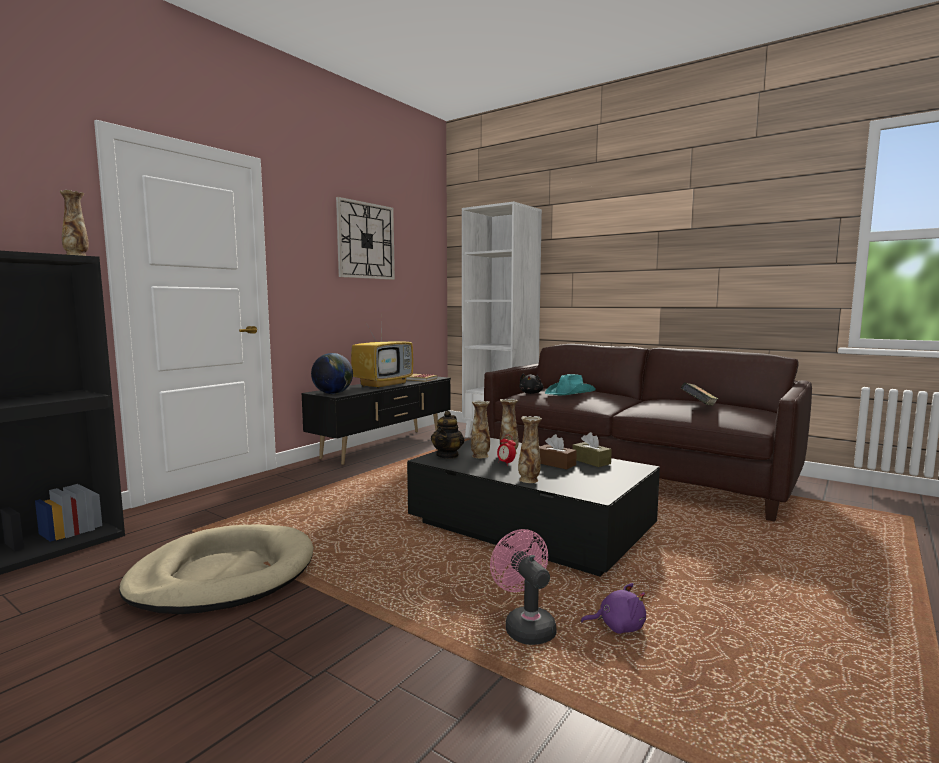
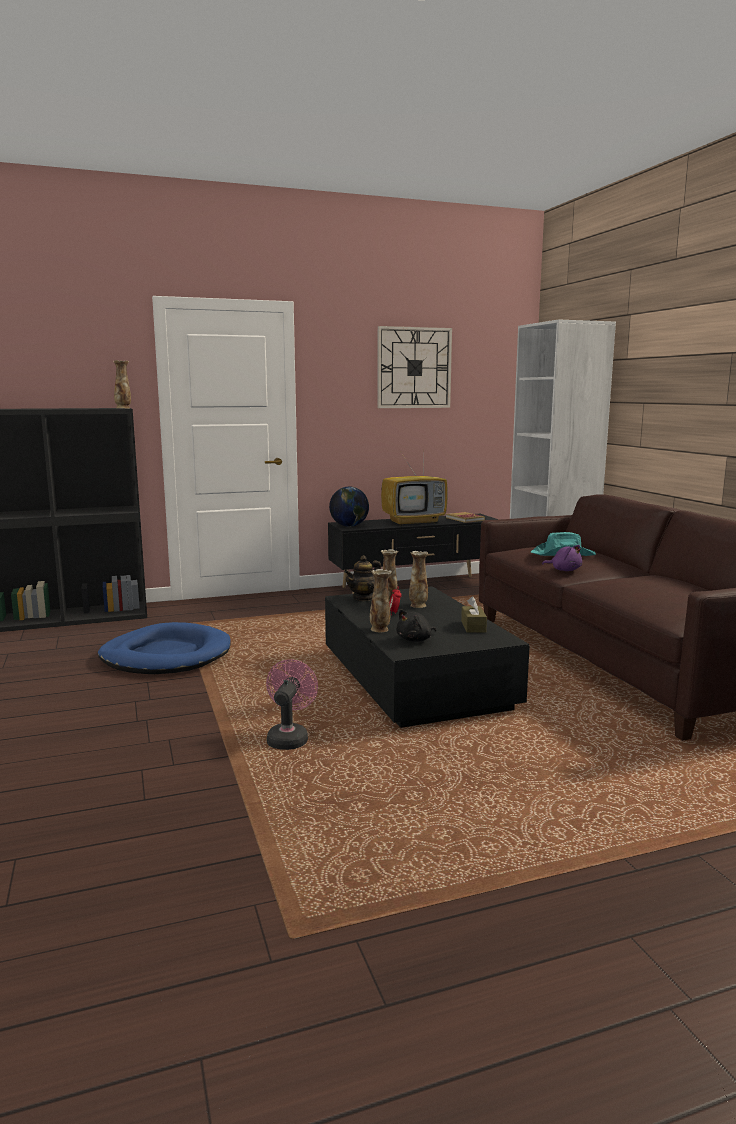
camera: 35 degrees right, 5 degrees up
(223, 575) = (166, 655): beige dog bed -> blue dog bed
(531, 393) = (527, 549): black plush toy -> black plush toy (415, 640)
(555, 464) = (435, 622): brown tissue box -> none
(618, 626) = (350, 759): purple plush toy -> purple plush toy (564, 570)
(699, 407) = (655, 591): book -> none

